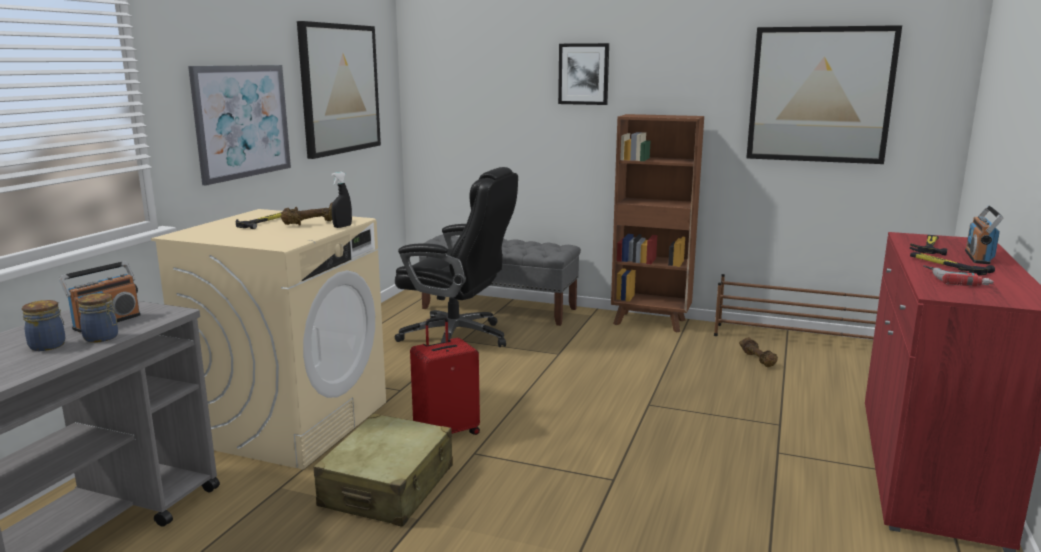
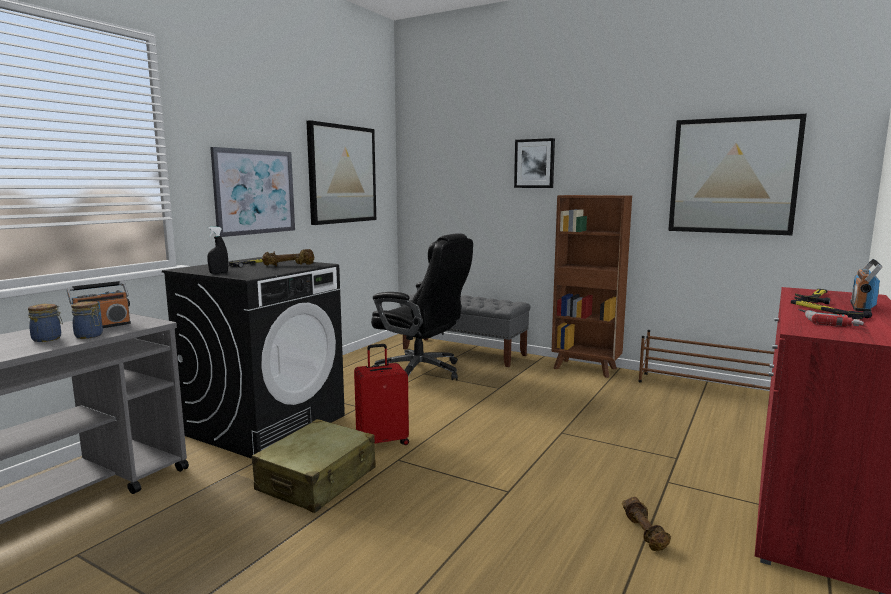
camera: 10 degrees right, 5 degrees down
(290, 421) = (265, 424): beige washing machine -> black washing machine
(342, 226) = (307, 267): black spray bottle -> black spray bottle (218, 273)
(758, 359) = (672, 403): brown dumbbell -> brown dumbbell (645, 533)

